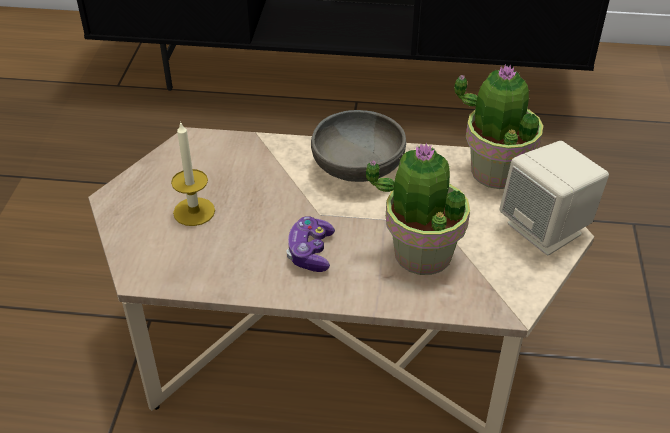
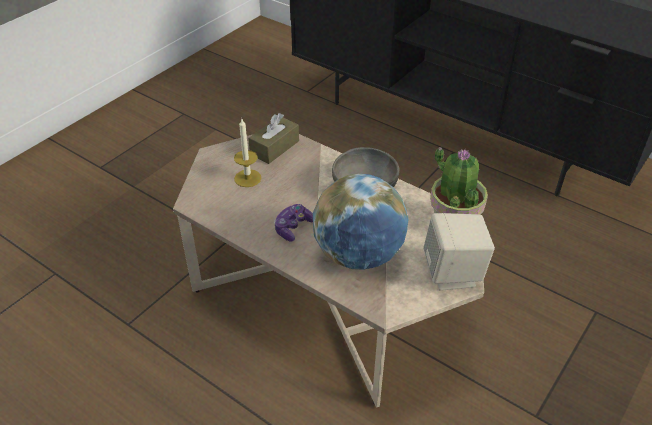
camera: 30 degrees right, 0 degrees up
(198, 158) = (274, 147): none -> brown tissue box
(421, 253) = (359, 255): potted plant -> globe

